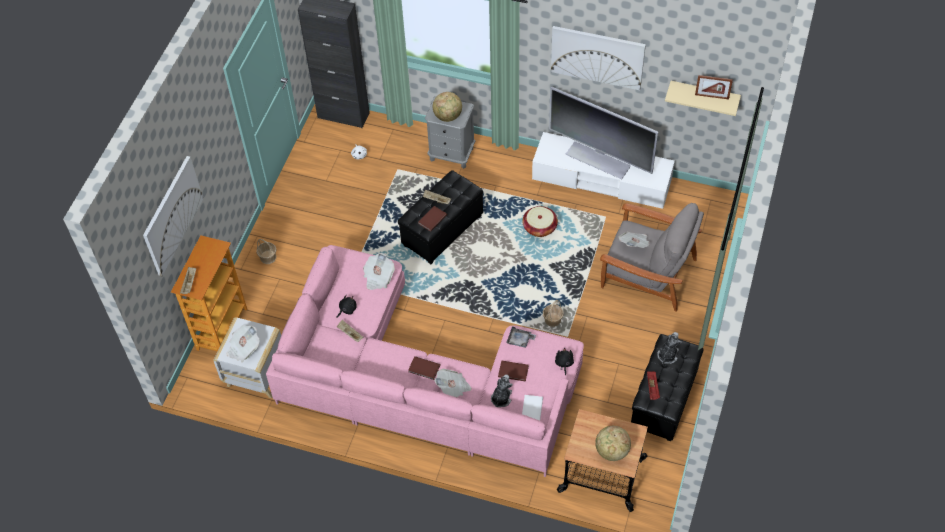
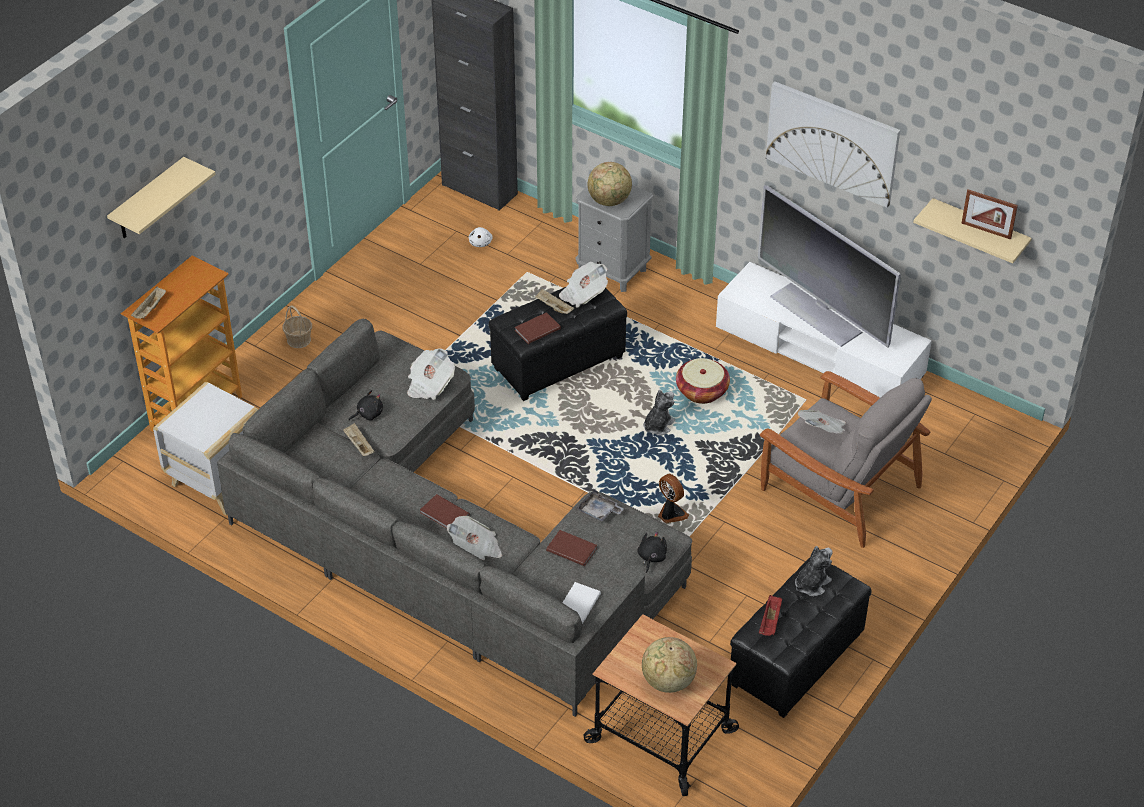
camera: 15 degrees right, 10 degrees down
(172, 215) = (148, 200): picture -> beige shelf
(243, 348) = (200, 422): newspaper -> newspaper (583, 294)
(419, 381) = (444, 545): pink sofa -> grey sofa
(501, 398) = (539, 579): plush toy -> plush toy (658, 425)
(552, 320) = (671, 514): basket -> fan

